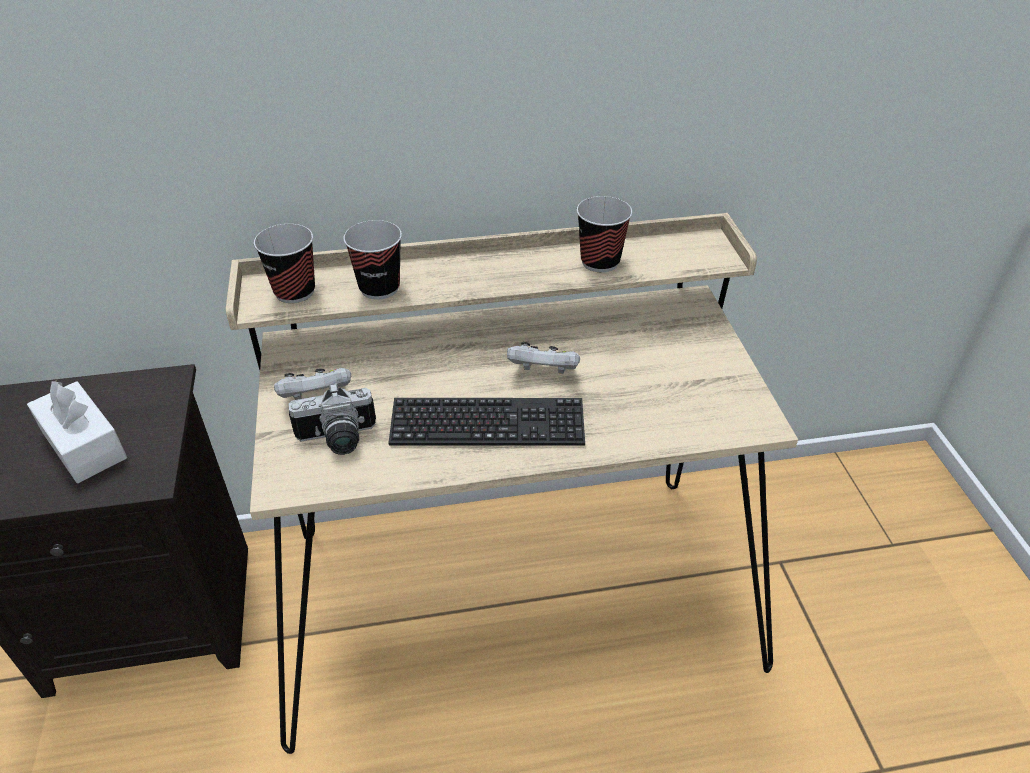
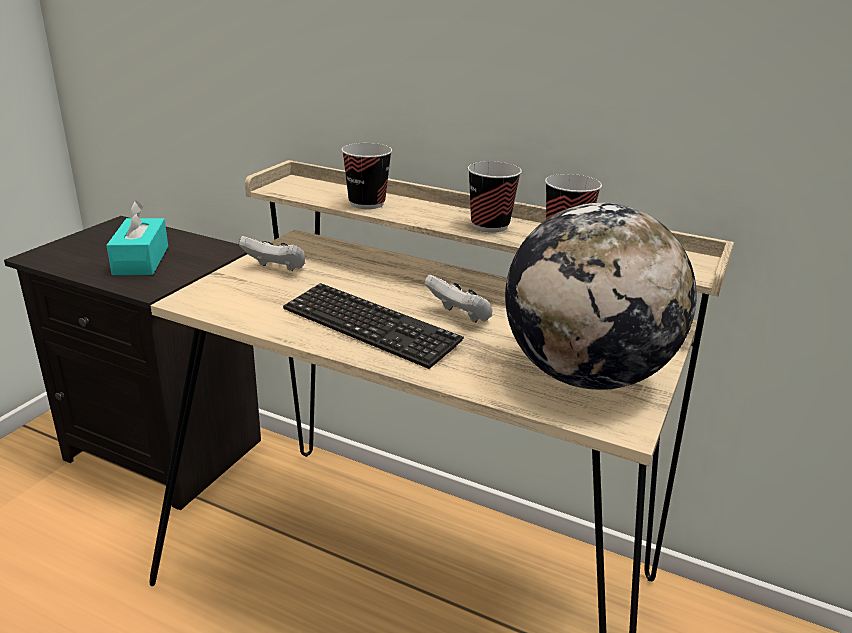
camera: 35 degrees right, 15 degrees down
(84, 445) = (141, 260): white tissue box -> turquoise tissue box
(295, 292) = (309, 189): cup -> cup (490, 225)
(337, 440) = (255, 293): camera -> none
(693, 387) = (585, 375): none -> globe

